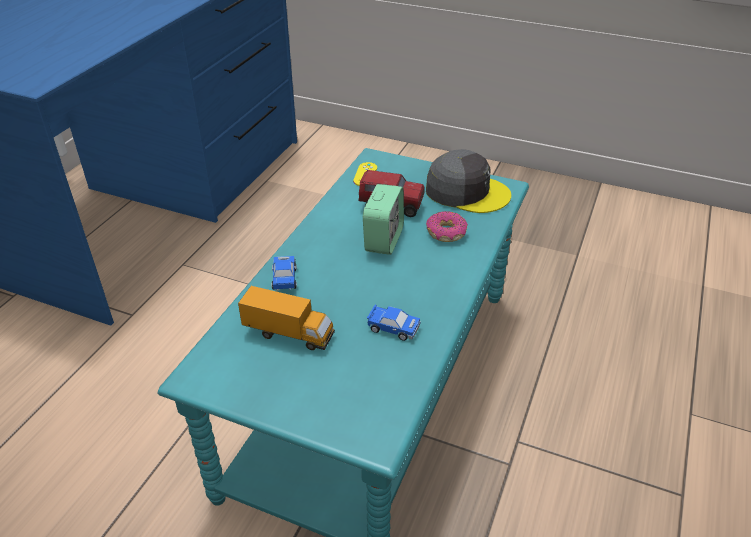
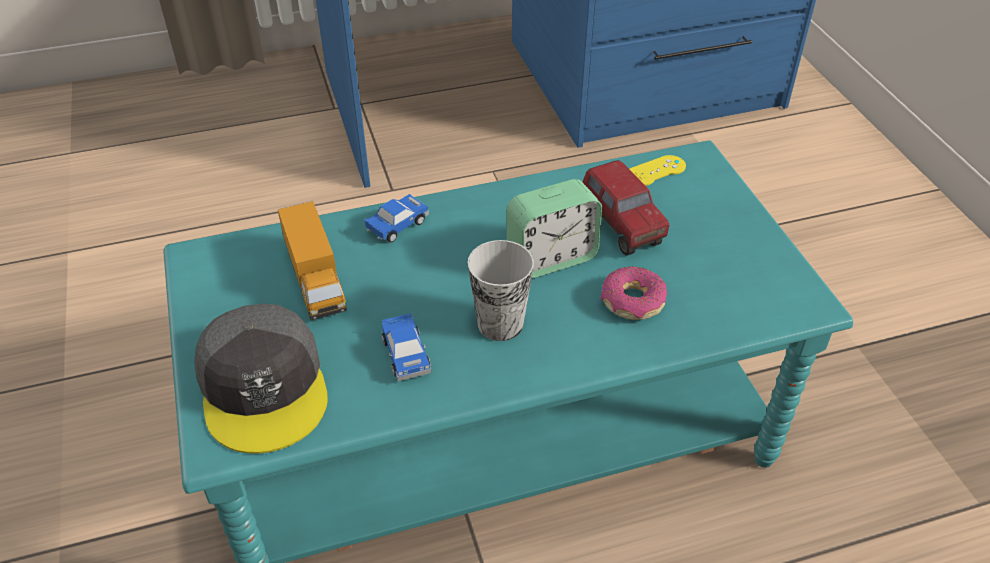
camera: 50 degrees right, 5 degrees up
(410, 282) = (500, 324): none -> cup
(466, 191) = (743, 272): grey cap -> grey cap (264, 386)

